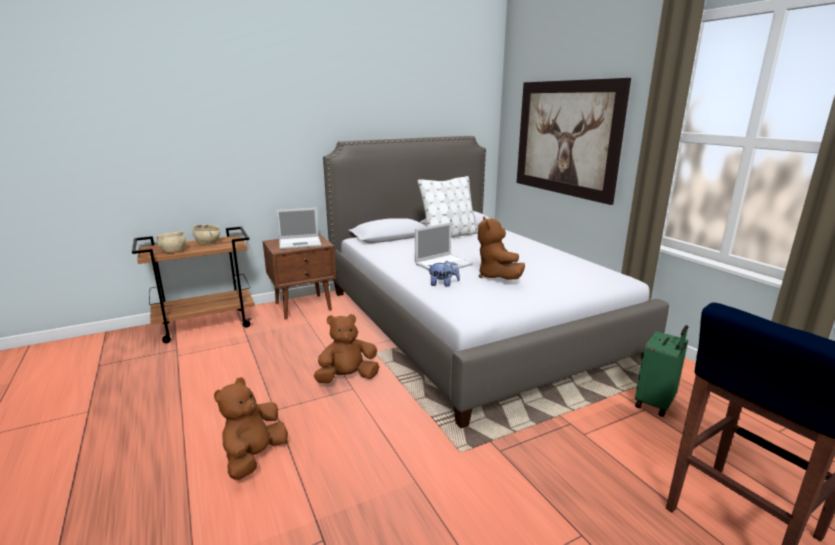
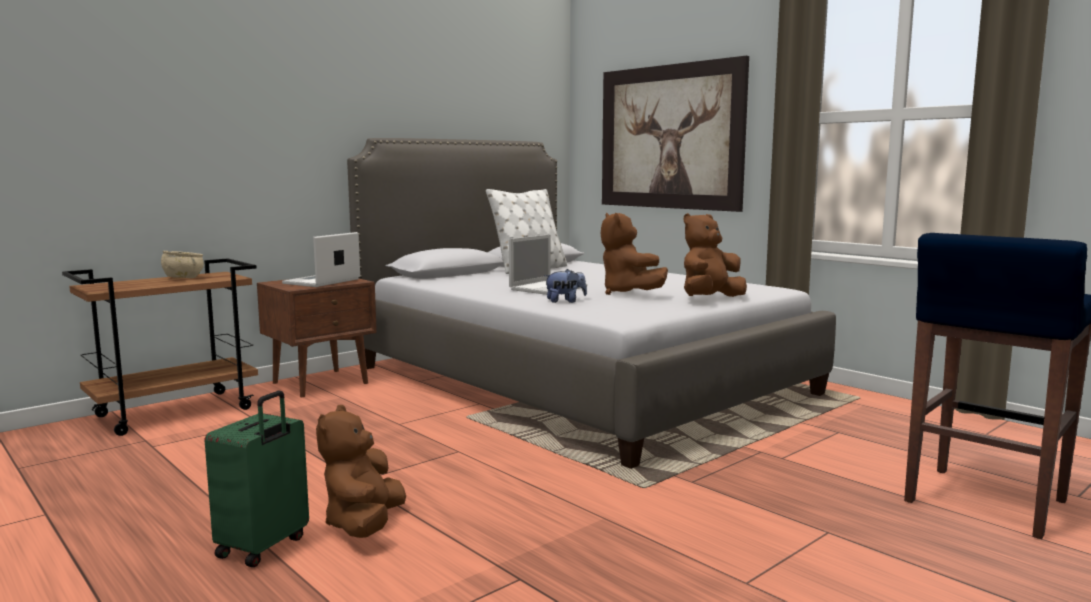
camera: 15 degrees left, 10 degrees down
(173, 251) = (137, 286): beige bowl -> none
(300, 243) = (321, 281): laptop -> laptop turned 150 degrees clockwise
(347, 378) = (443, 442): brown plush toy -> brown plush toy (709, 299)
(656, 403) = (847, 426): green suitcase -> green suitcase (264, 547)

